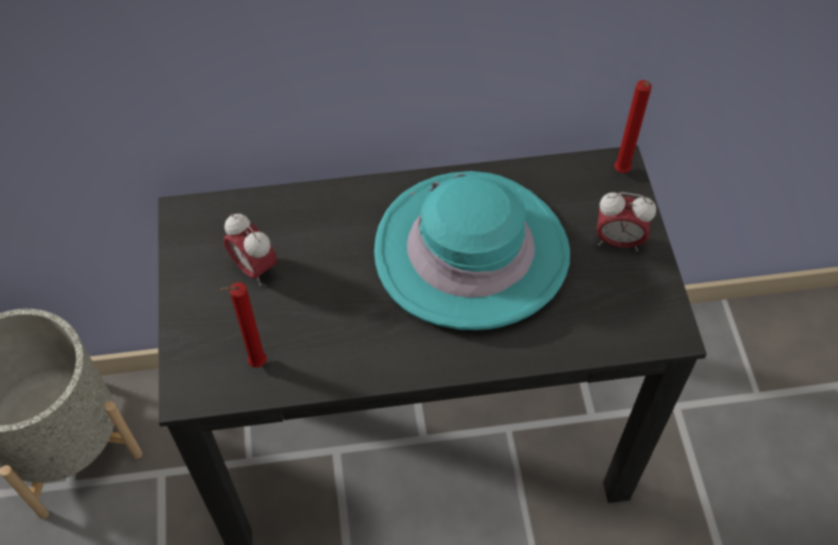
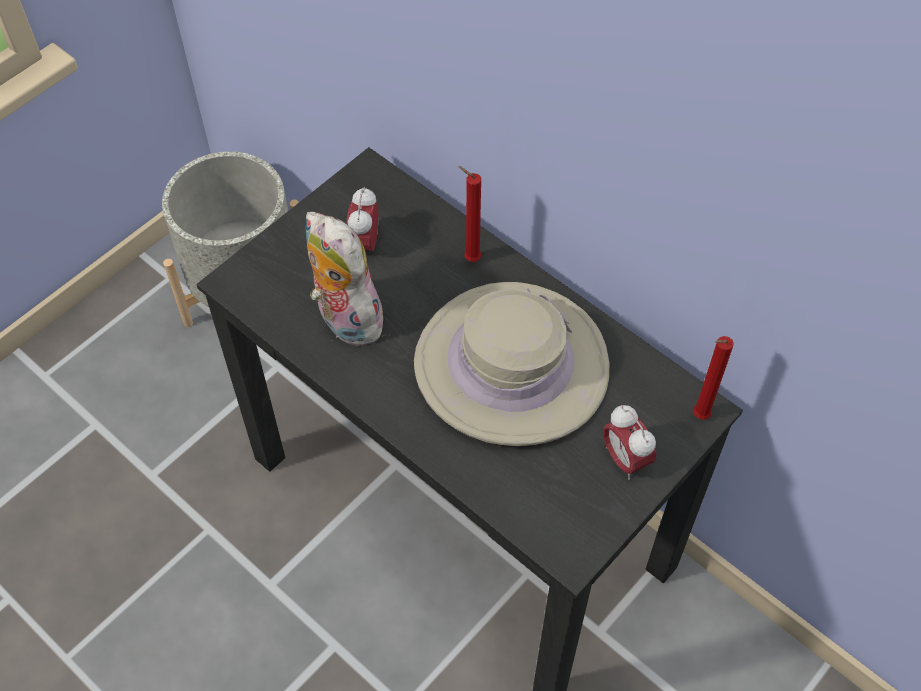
camera: 50 degrees right, 0 degrees up
(255, 364) = (288, 303): red candle -> red candle (469, 258)
(313, 333) = (344, 318): none -> plush toy
(471, 252) = (511, 366): turquoise hat -> beige hat

